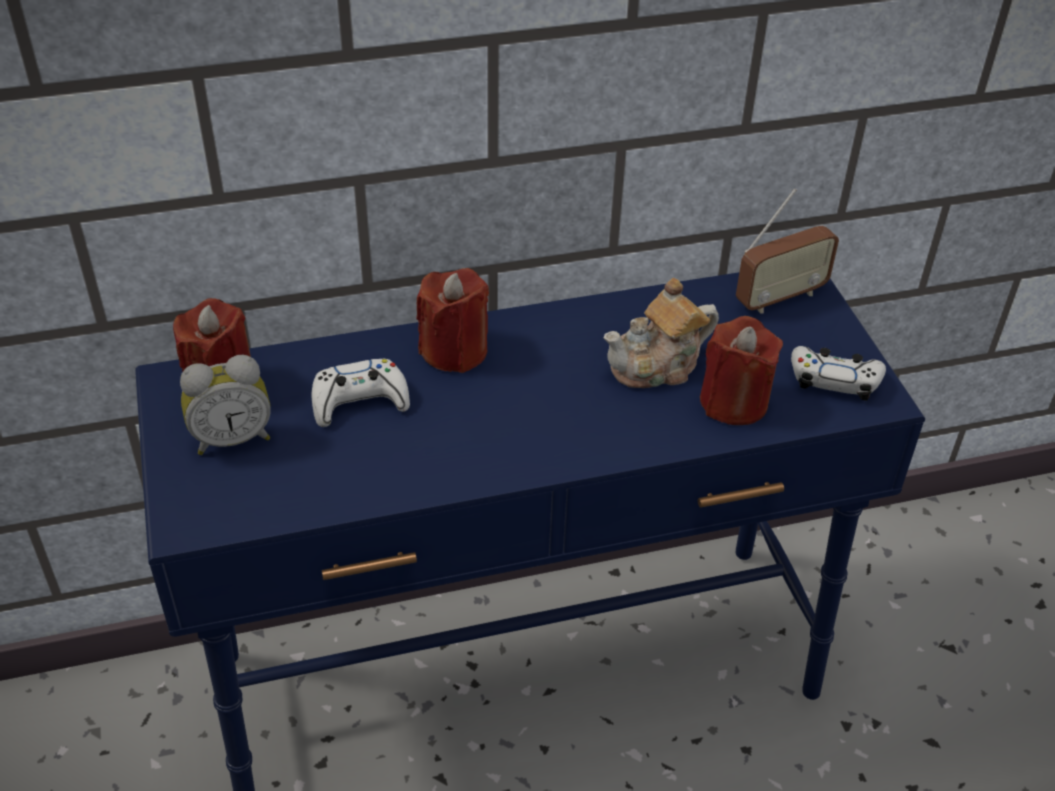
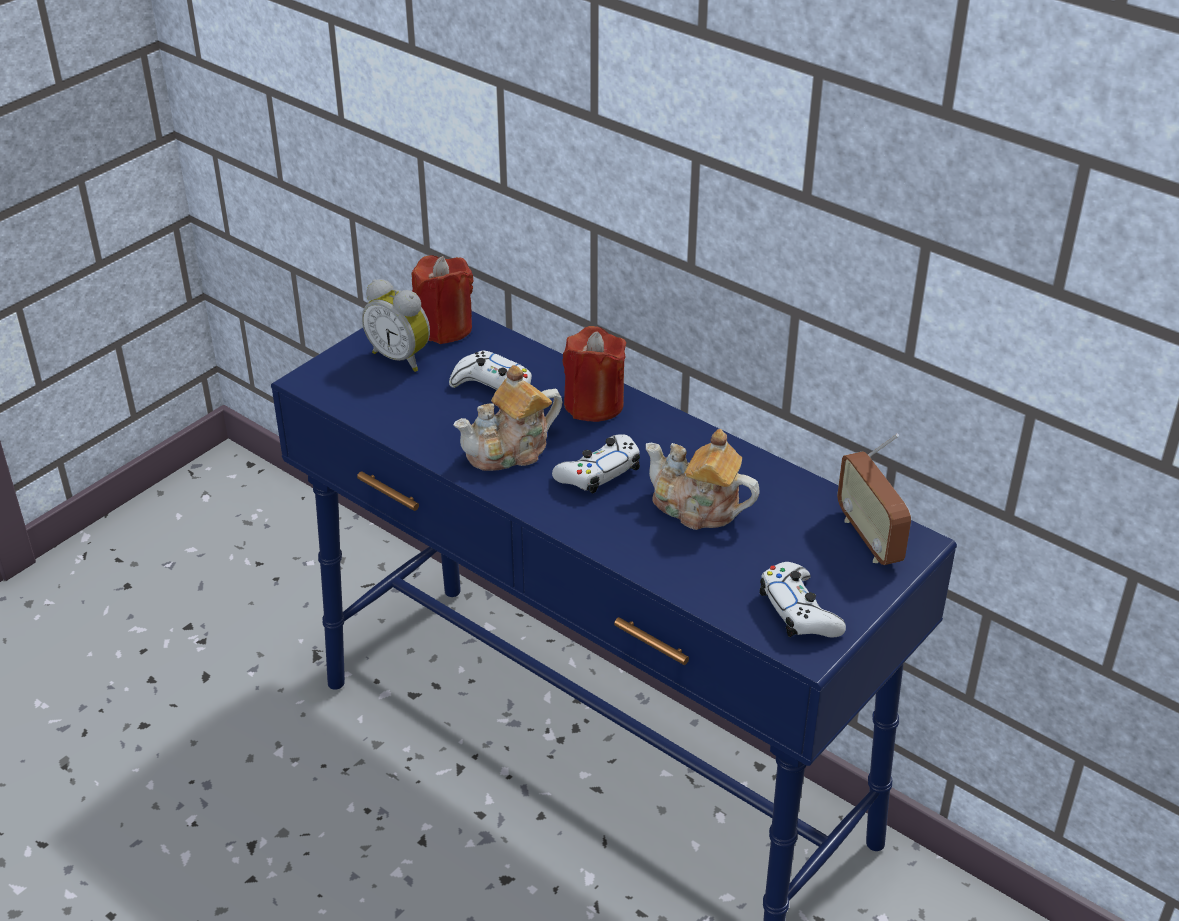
camera: 55 degrees right, 5 degrees down
(463, 436) = (510, 450): none -> teapot
(553, 397) = (599, 472): none -> white game controller
(734, 402) = (702, 565): red candle -> none
(780, 298) = (869, 538): radio -> radio turned 45 degrees clockwise

